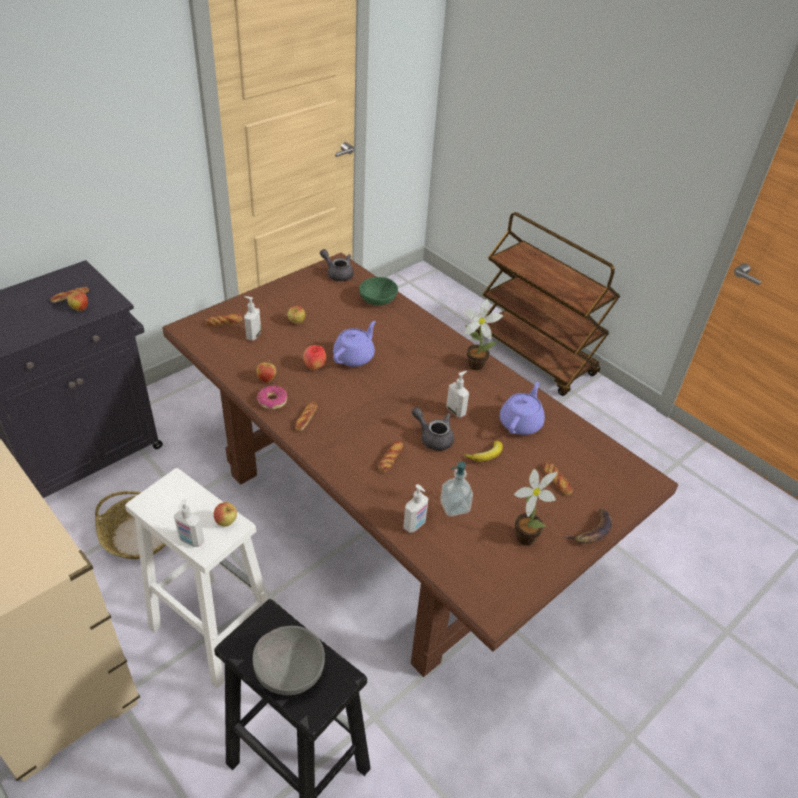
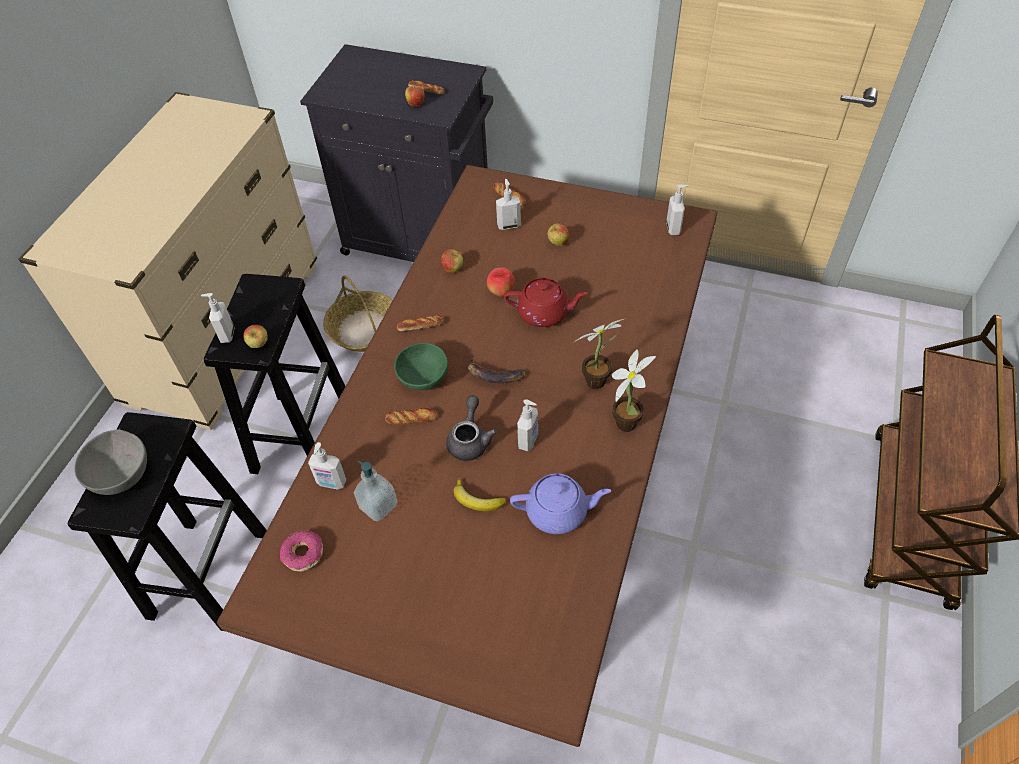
camera: 65 degrees right, 10 degrees up
(211, 628) = (302, 434): white stool -> black stool
(272, 401) = (425, 290): donut -> donut (303, 554)
(337, 273) = (673, 228): grey teapot -> soap dispenser
(354, 357) = (544, 313): purple teapot -> red teapot
(378, 301) = (659, 284): green bowl -> green bowl (422, 378)
(525, 535) = (377, 591): potted plant -> potted plant (599, 380)
(556, 480) = (485, 589): bread -> none
(592, 531) = (424, 660): banana -> banana (494, 375)

